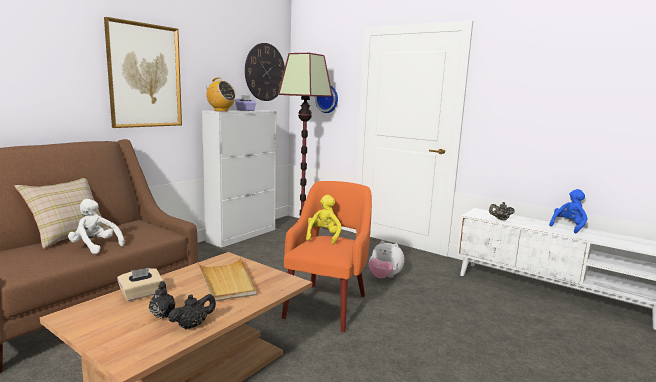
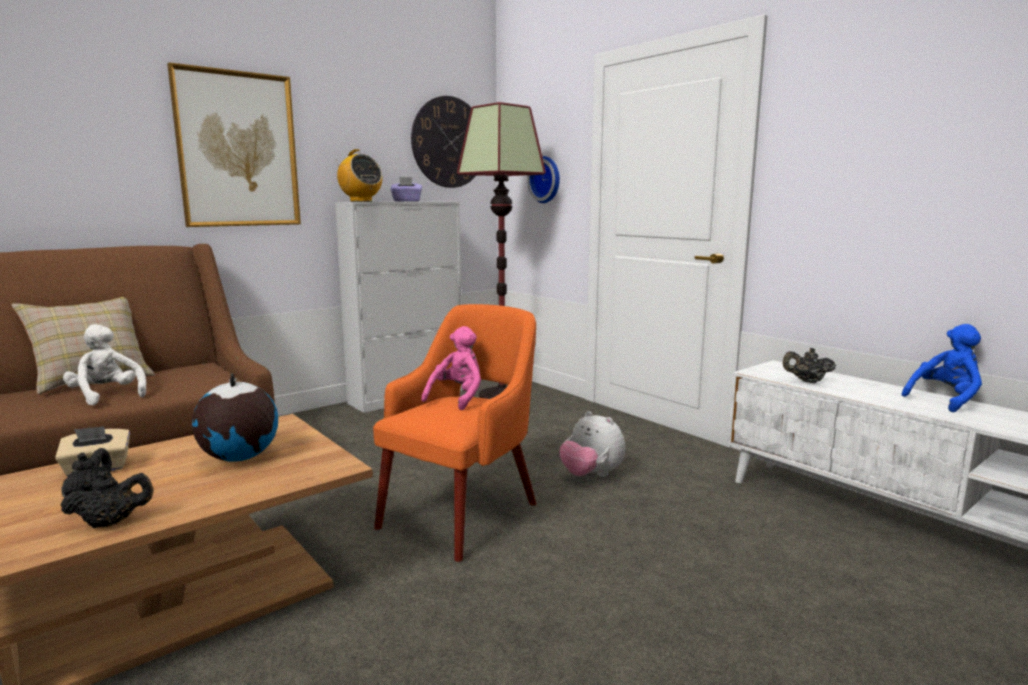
camera: 15 degrees right, 0 degrees up
(226, 281) = (239, 458): beige tray -> globe
(323, 237) = (457, 398): yellow plush toy -> pink plush toy

